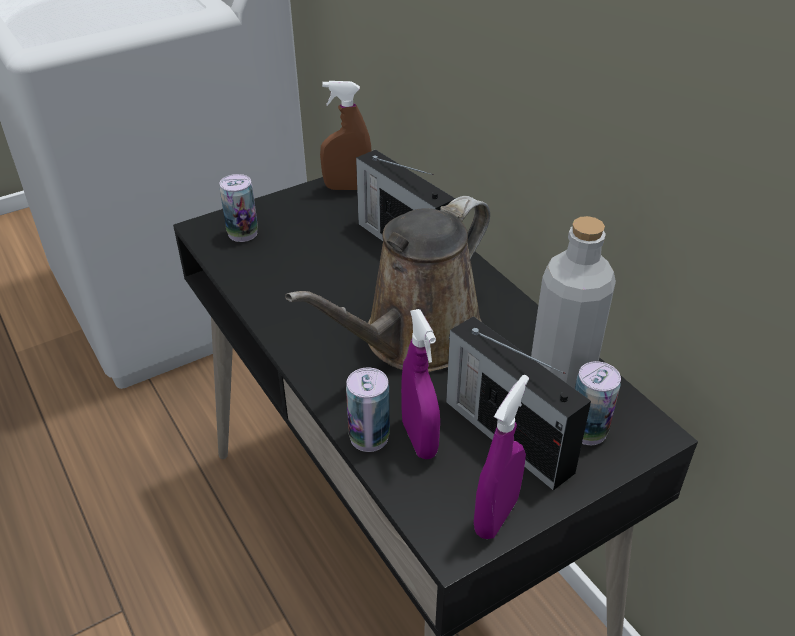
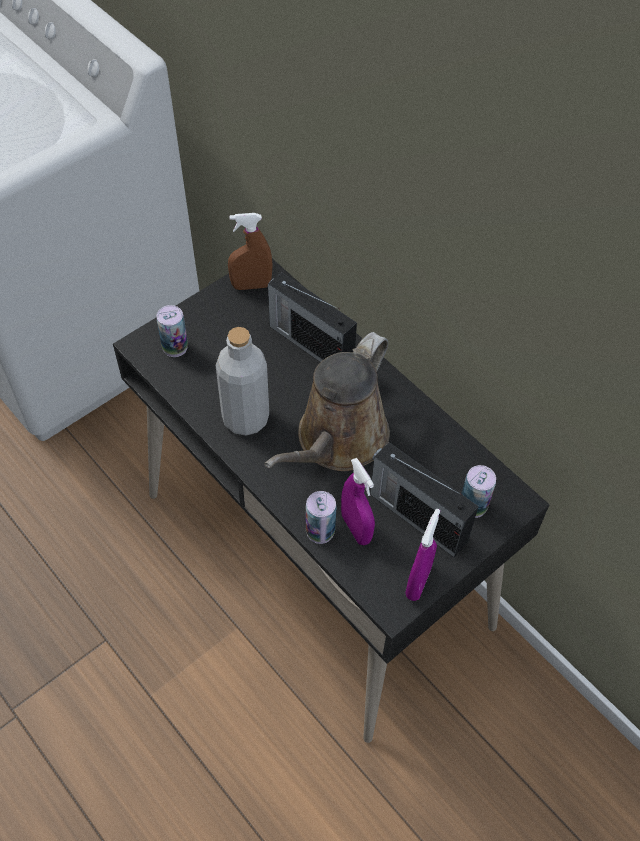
camera: 10 degrees left, 15 degrees up
(561, 375) = (450, 460): grey bottle -> grey bottle (245, 418)

